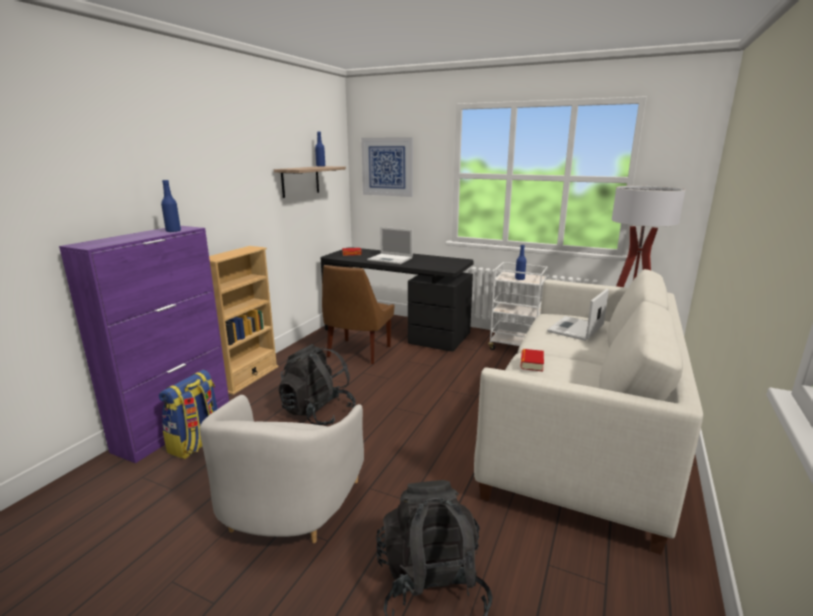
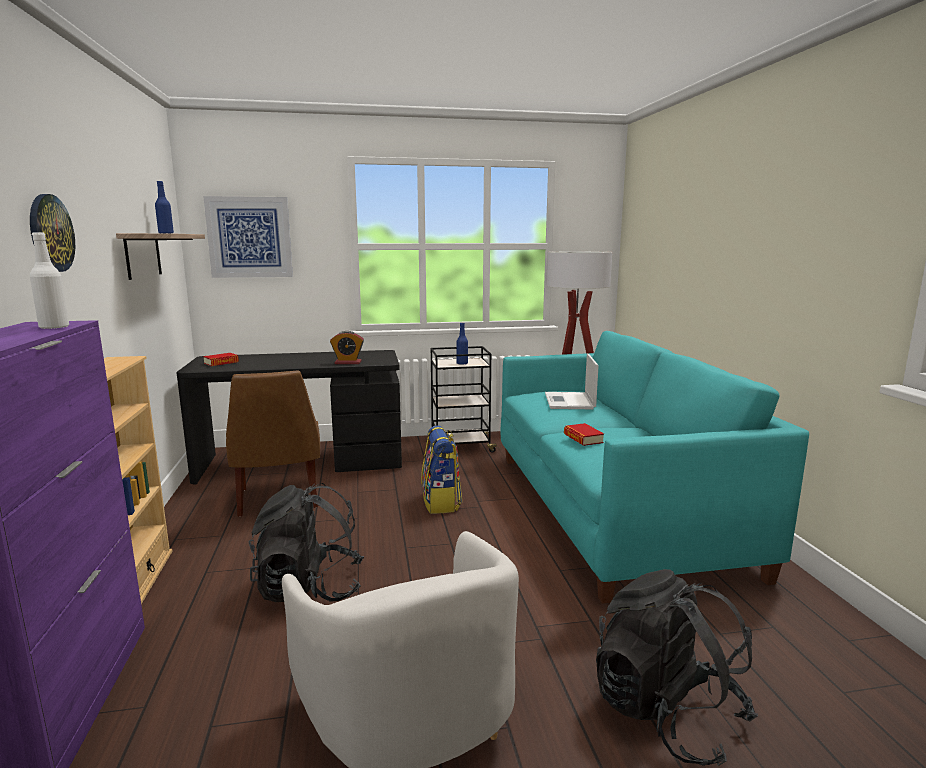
camera: 35 degrees left, 5 degrees down
(173, 231) = (54, 327): blue bottle -> white bottle
(196, 444) = (153, 707): backpack -> backpack (441, 502)
(211, 174) = (50, 233): none -> wall clock
(391, 259) = (291, 361): laptop -> none
(423, 265) = (348, 362): none -> alarm clock
(515, 347) = (461, 447): white cart -> black cart
(582, 433) = (611, 509): white sofa -> turquoise sofa

